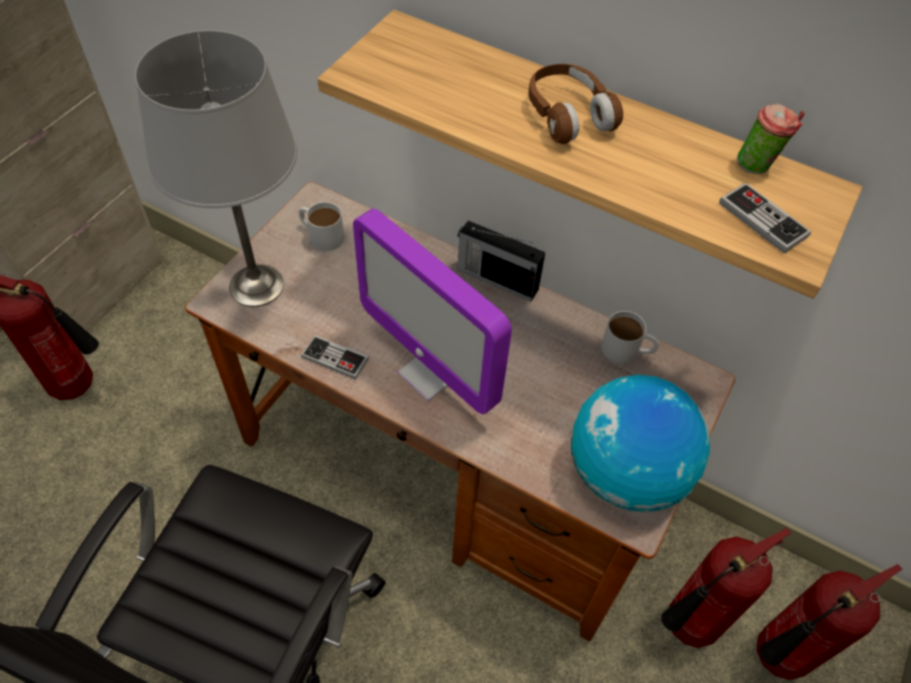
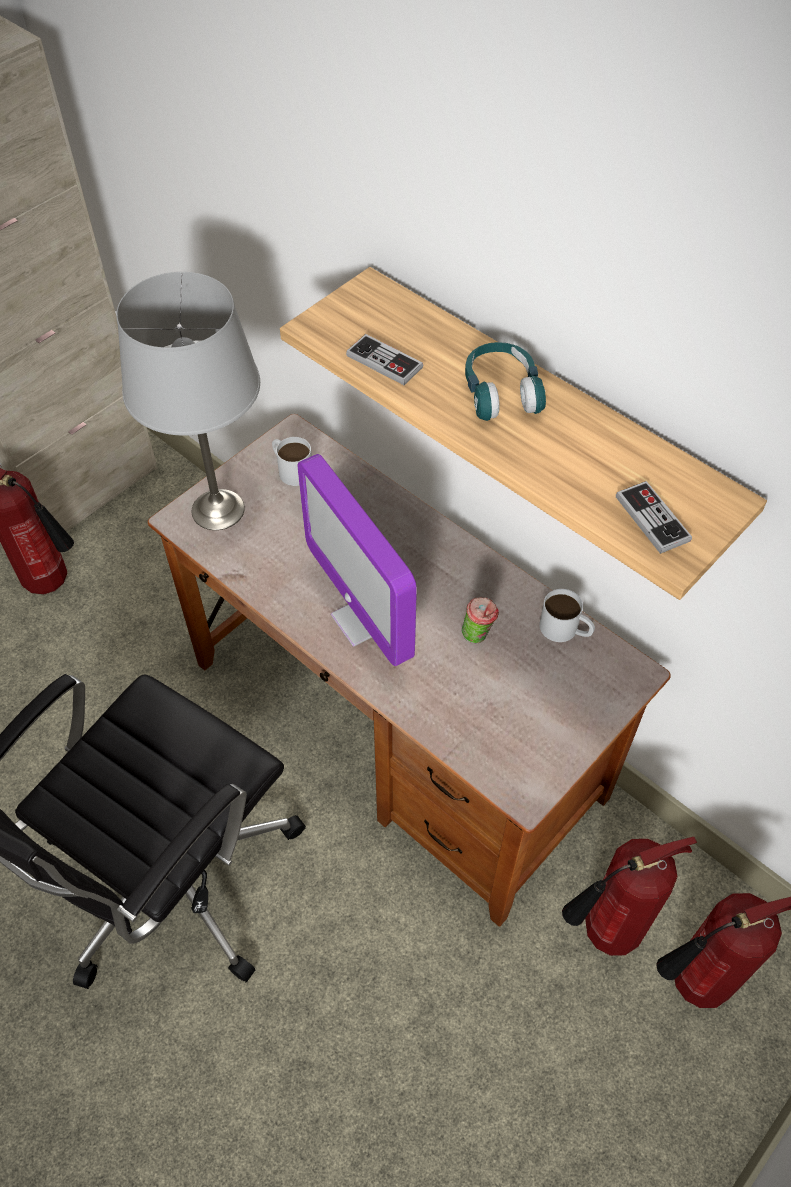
camera: 15 degrees right, 0 degrees up
(335, 358) = (275, 591): game controller -> game controller (384, 362)
(496, 278) = (452, 537): radio -> none
(568, 115) = (501, 392): brown headphones -> turquoise headphones
(625, 472) = (527, 747): globe -> none
(757, 165) = (668, 466): cup -> cup (478, 635)

